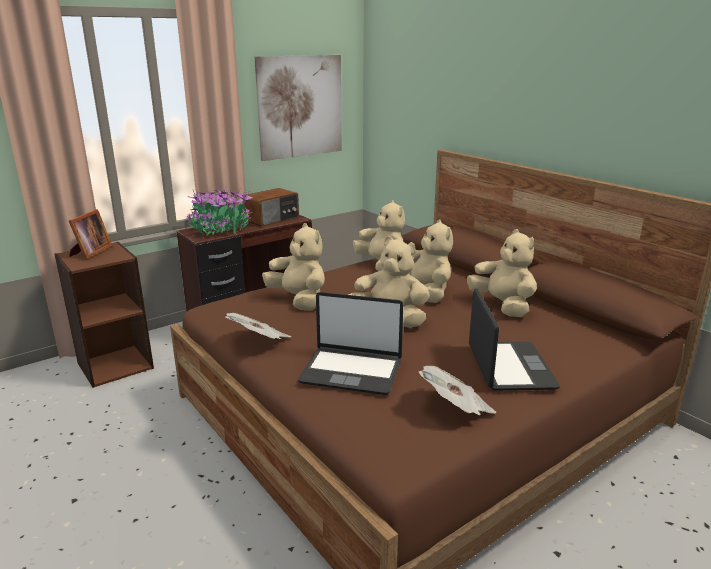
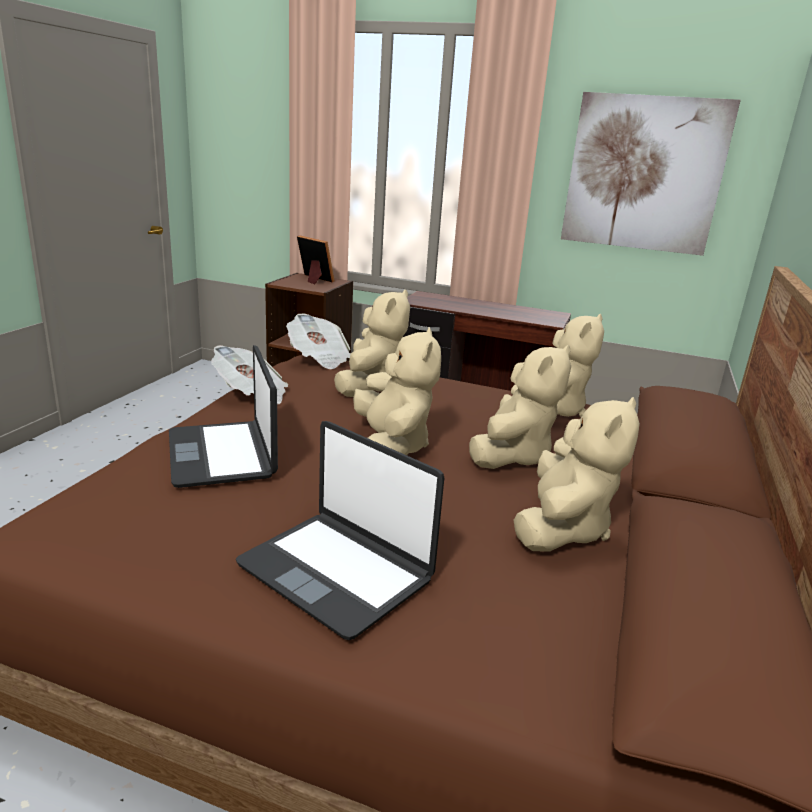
camera: 55 degrees right, 0 degrees up
(90, 252) = (313, 280): picture frame -> picture frame turned 120 degrees counterclockwise
(220, 230) = (449, 302): potted plant -> none
(272, 219) = (523, 313): radio -> none
(456, 408) = (174, 547): newspaper -> newspaper (319, 358)
(509, 367) = (336, 572): laptop -> laptop turned 75 degrees clockwise

